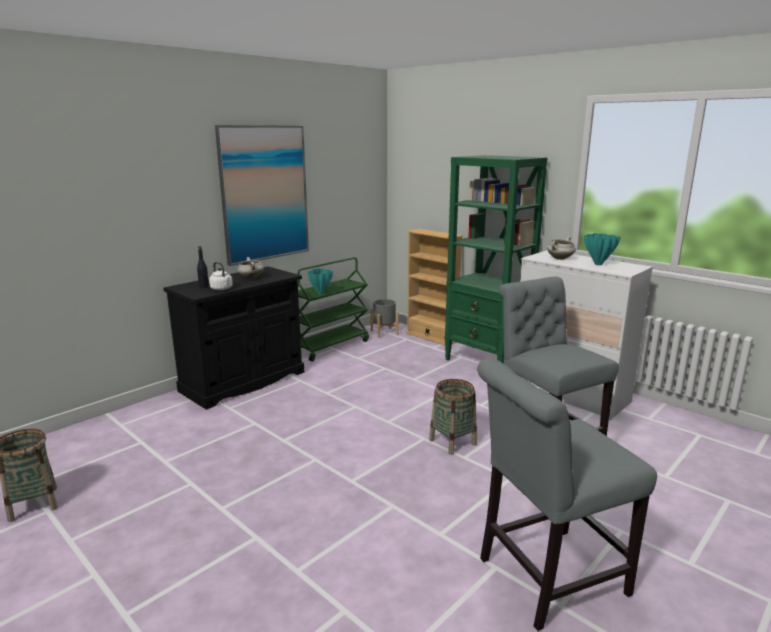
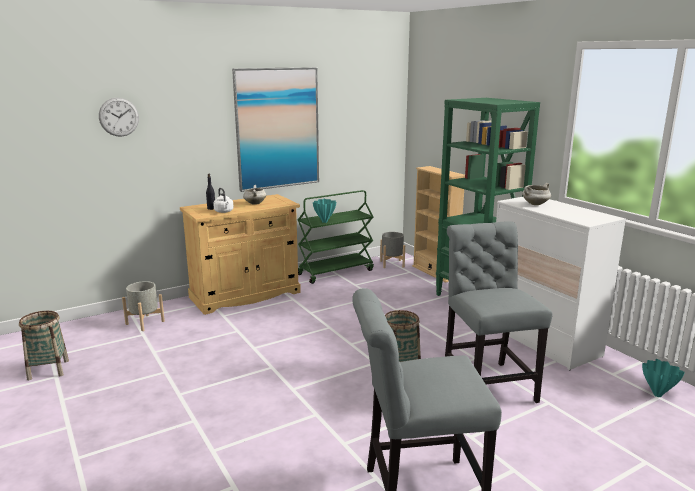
camera: 15 degrees right, 0 degrees up
(86, 182) = (119, 117): none -> wall clock
(137, 427) = (145, 322): none -> grey planter
(243, 381) = (245, 295): black cabinet -> beige cabinet
(597, 264) = (568, 212): turquoise vase -> turquoise vase (656, 395)

